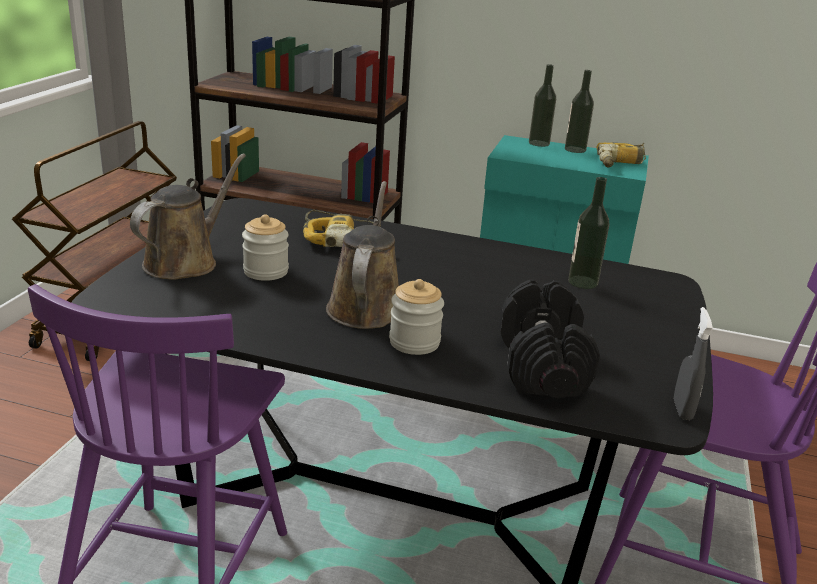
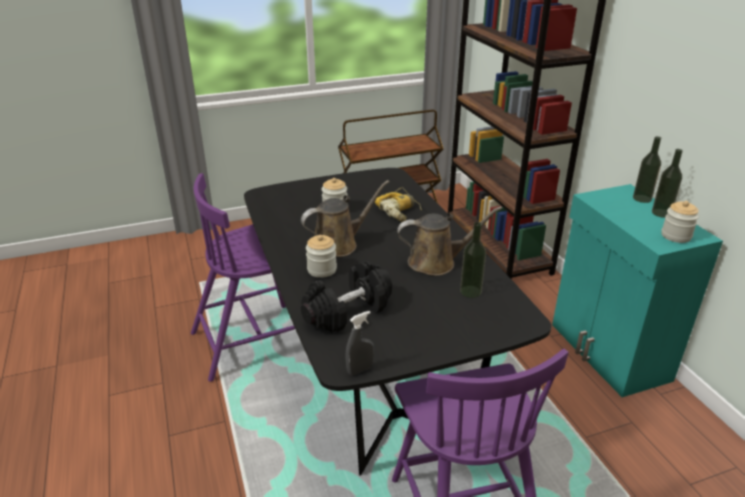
camera: 55 degrees right, 5 degrees up
(185, 261) = (315, 190): brown watering can -> brown watering can (436, 262)
(621, 162) = (676, 236): power drill -> jar

